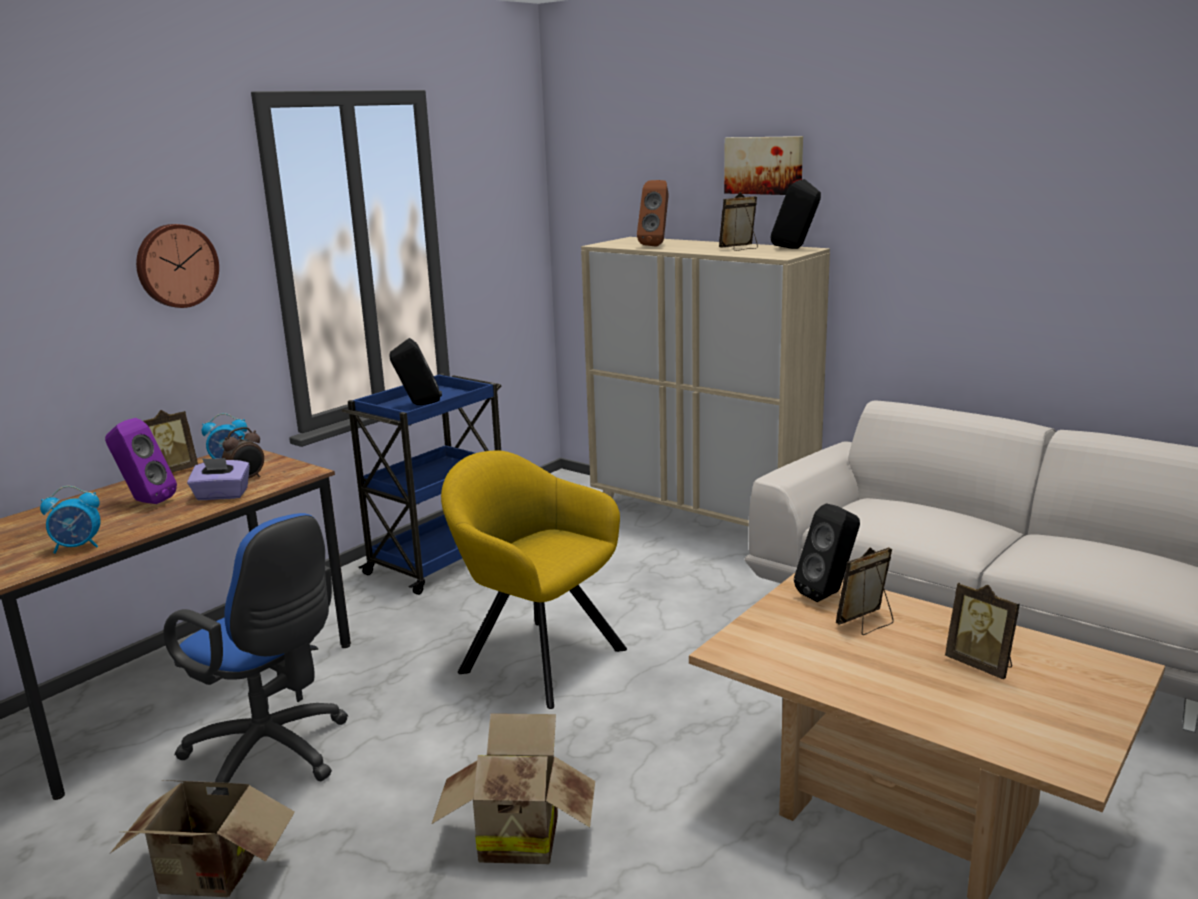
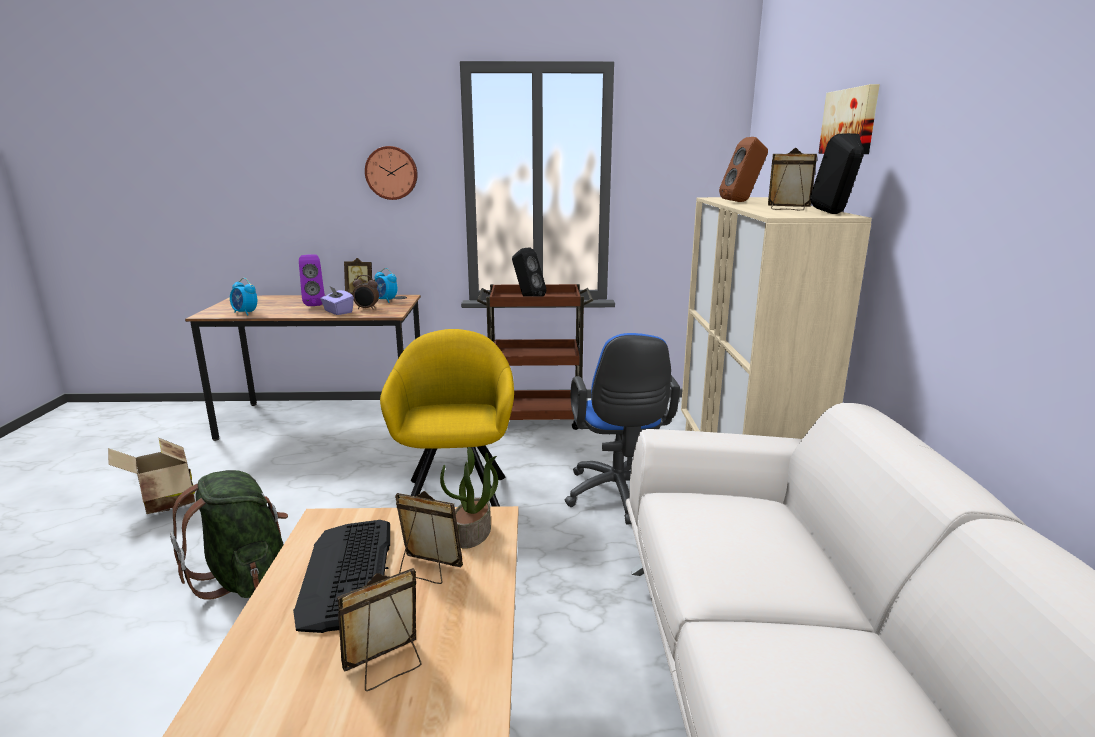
camera: 50 degrees right, 0 degrees up
(274, 755) = (281, 469): blue office chair -> blue office chair (618, 497)
(439, 560) = (536, 418): blue cart -> brown cart
(517, 835) = (244, 577): cardboard box -> green backpack
(828, 594) = (473, 534): black speaker -> potted plant
(837, 656) = (347, 574): none -> keyboard
(981, 665) = (386, 667): picture frame -> picture frame turned 45 degrees clockwise

